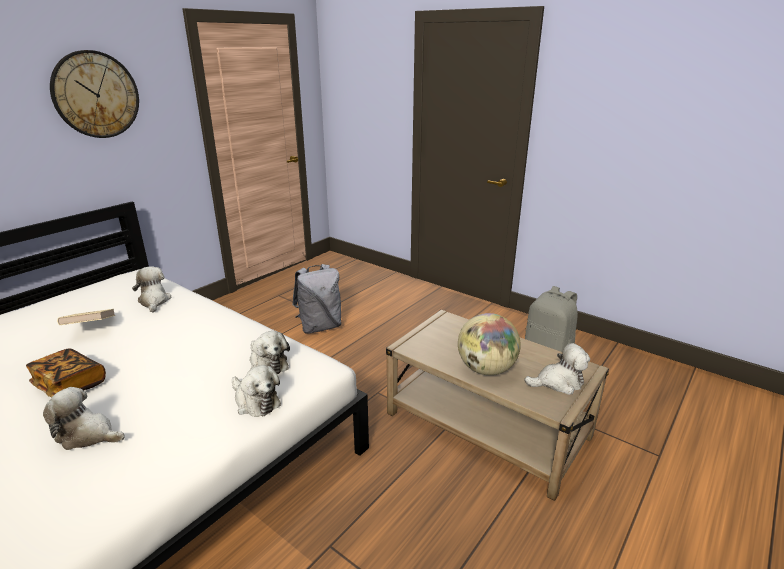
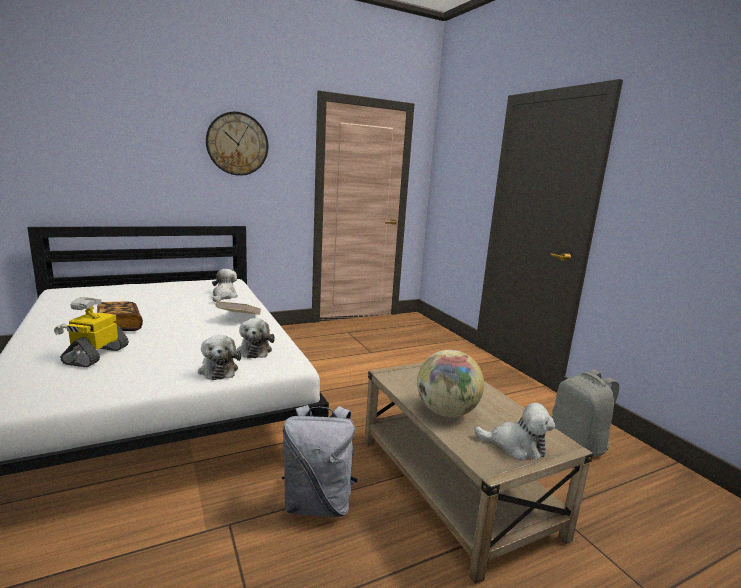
camera: 25 degrees right, 10 degrees down
(88, 435) = (95, 355): plush toy -> toy robot
(91, 328) = (168, 300): beige book -> beige book (239, 318)
(320, 326) = (362, 361): grey backpack -> grey backpack (318, 503)

